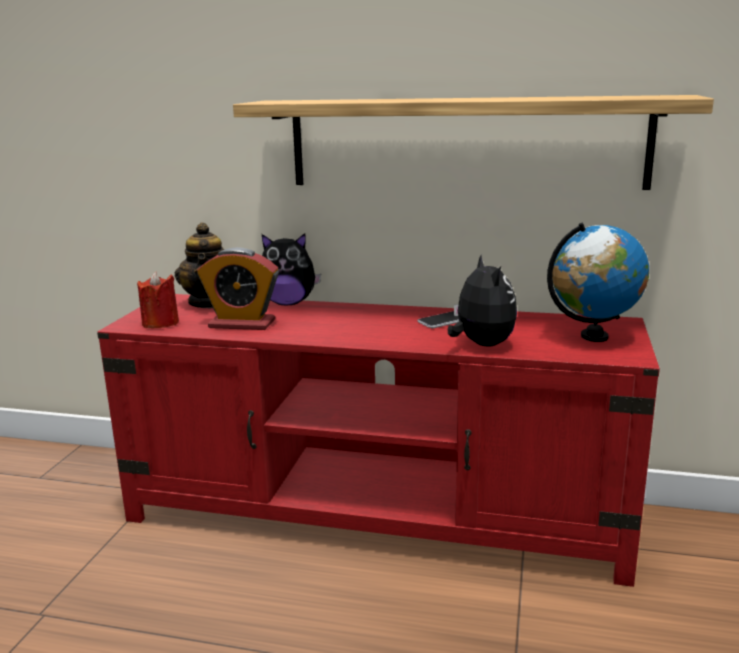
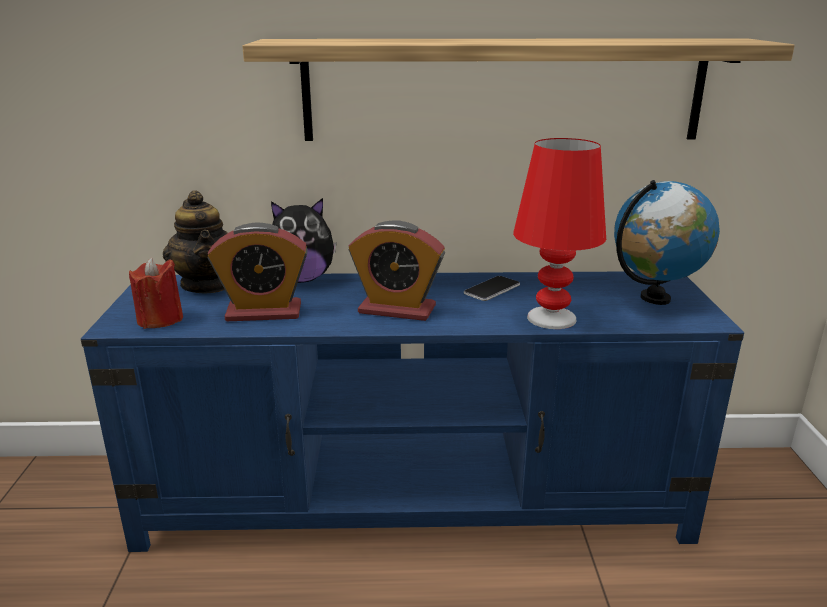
camera: 15 degrees left, 5 degrees up
(351, 329) = (397, 309): none -> alarm clock
(376, 515) = (415, 499): red tv stand -> blue tv stand
(481, 344) = (551, 318): plush toy -> red table lamp

